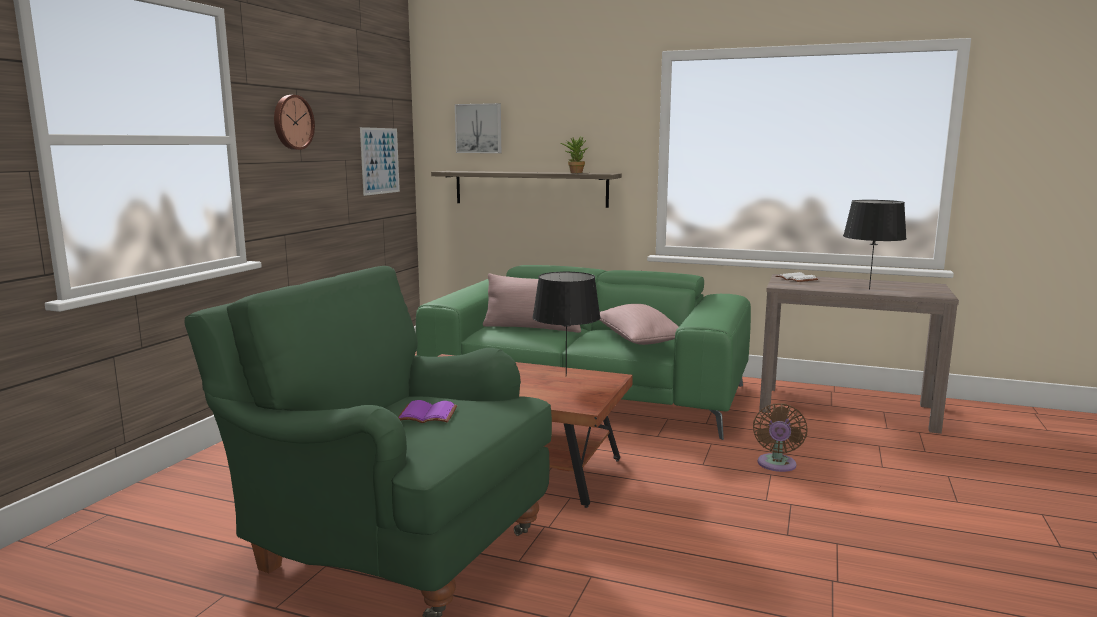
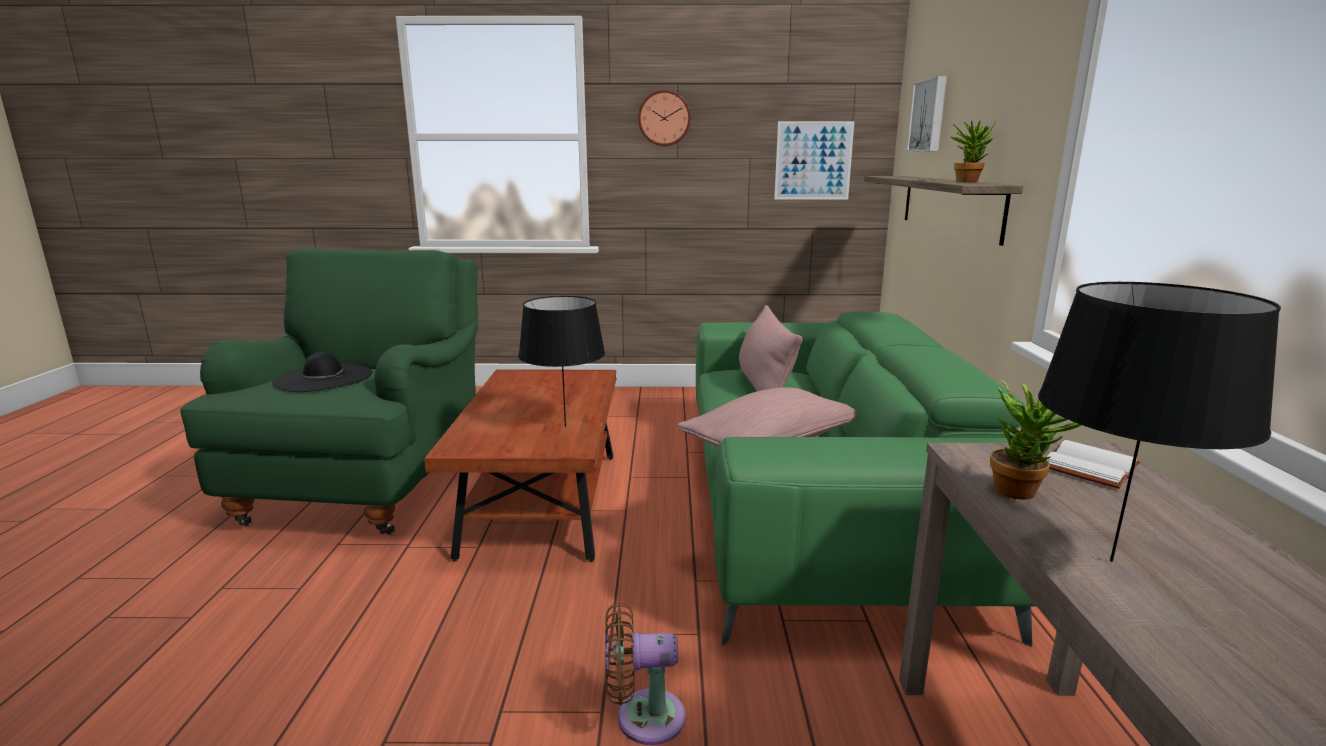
camera: 70 degrees right, 5 degrees up
(426, 415) = (323, 378): purple book -> black hat
(818, 287) = (1023, 491): none -> potted plant

